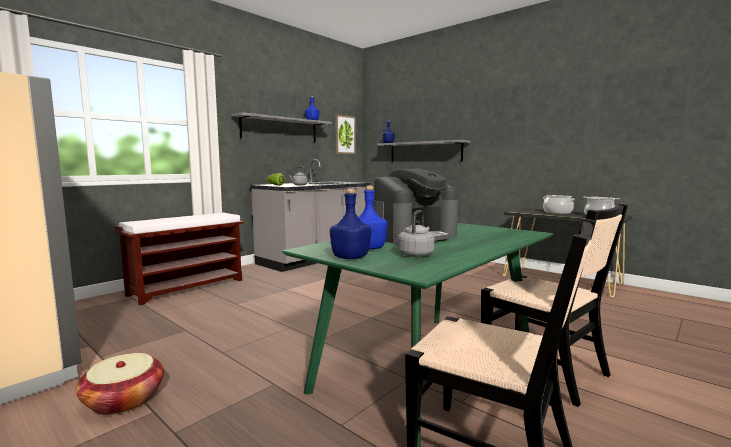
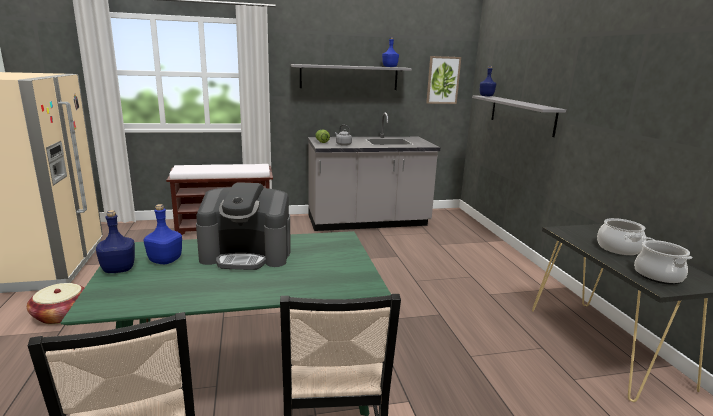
camera: 35 degrees right, 10 degrees up
(416, 254) = (165, 283): grey kettle -> none

